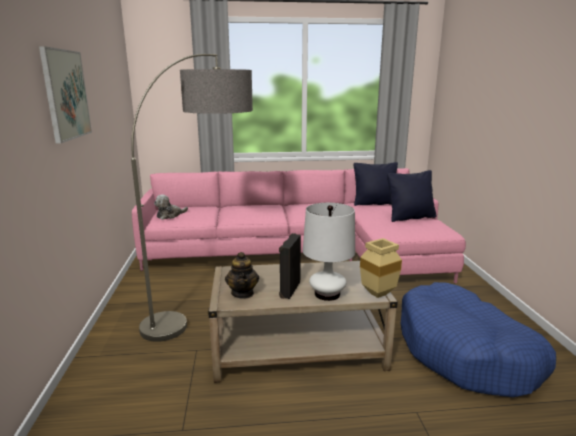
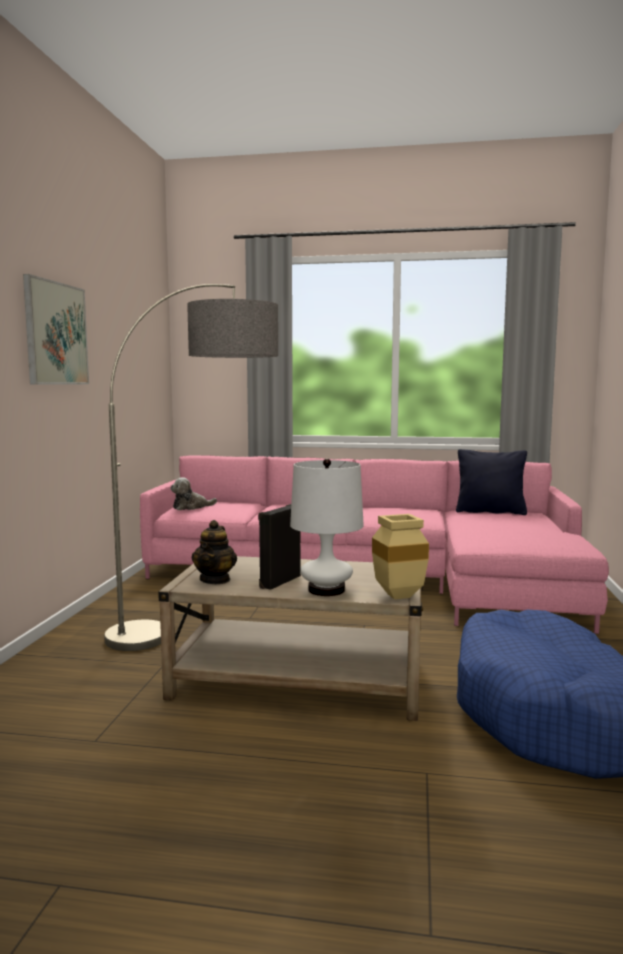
camera: 15 degrees right, 10 degrees down
(410, 217) = (531, 528): black pillow -> none

